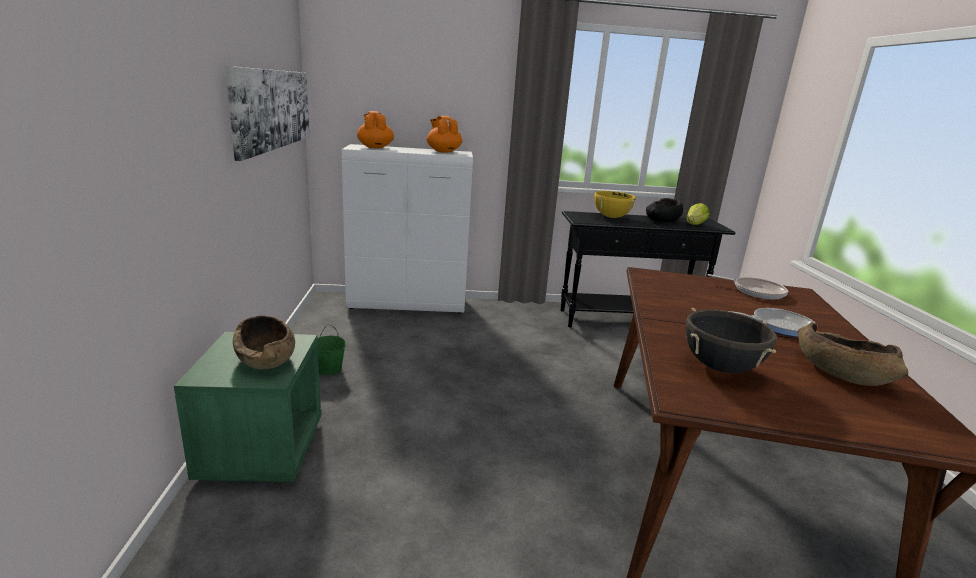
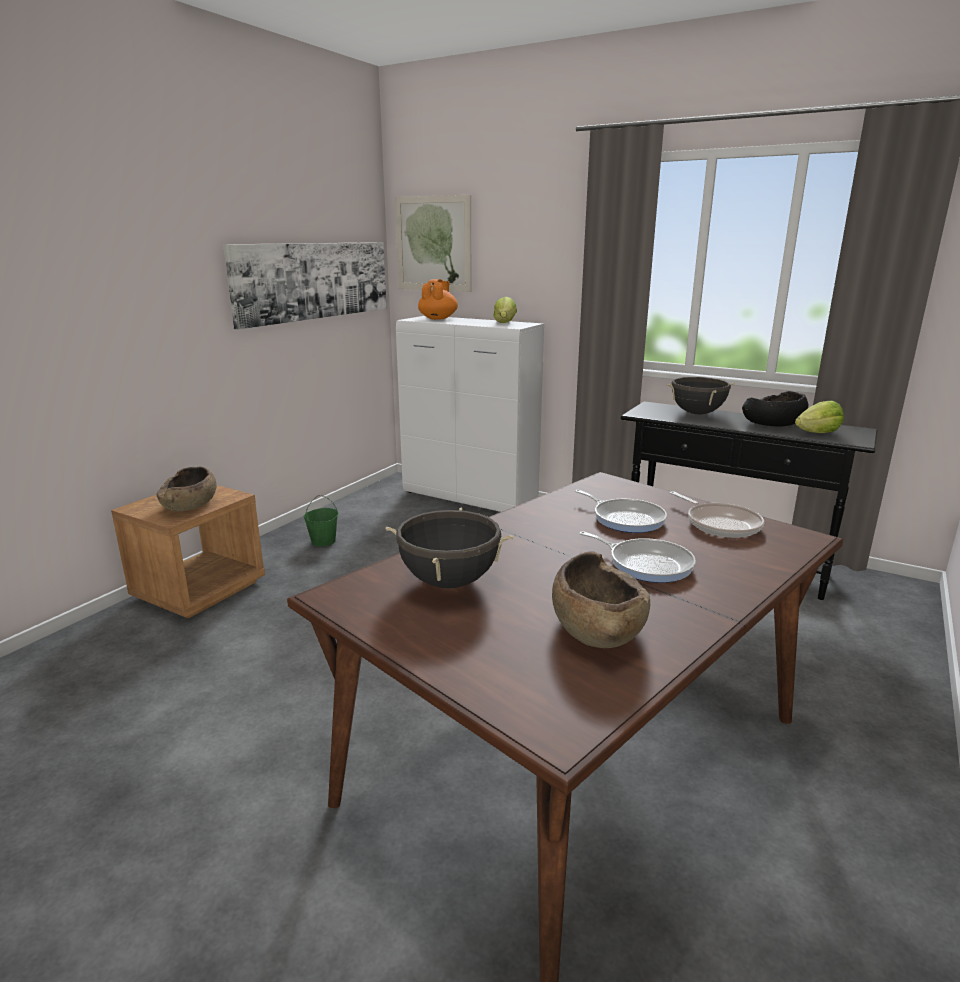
camera: 35 degrees right, 0 degrees up
(262, 449) = (200, 590): green nightstand -> brown nightstand
(359, 78) = (433, 244): none -> picture
(443, 151) = (504, 323): orange teapot -> lettuce
(611, 217) = (697, 413): yellow cooking pot -> black cooking pot
(709, 297) = (625, 518): none -> frying pan

